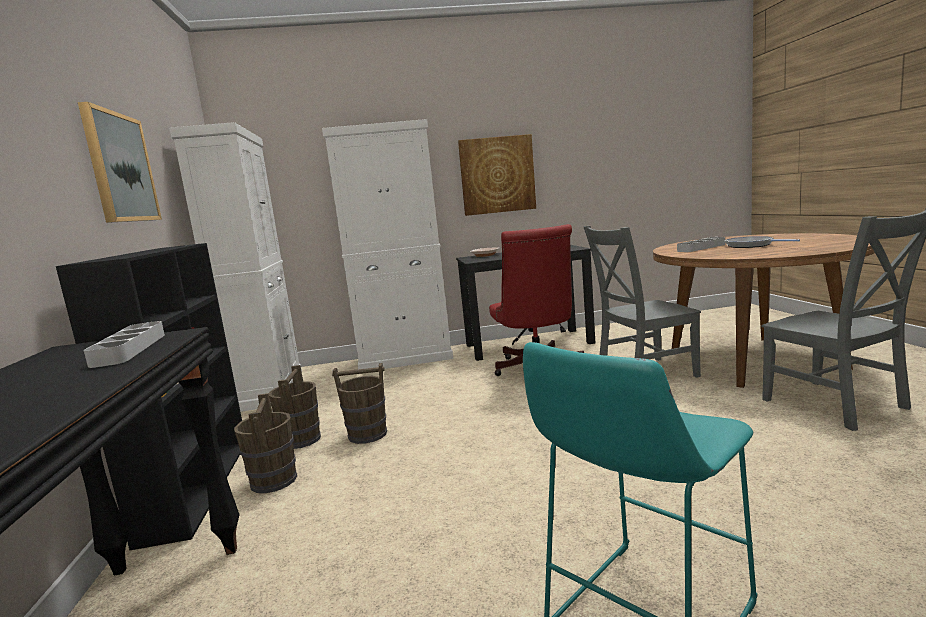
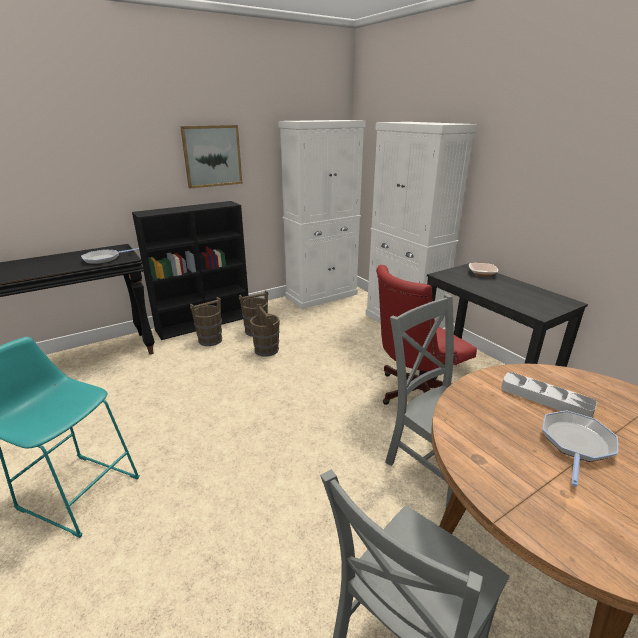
camera: 65 degrees right, 15 degrees up
(130, 349) = (104, 259): grey tray -> frying pan
(497, 175) = (535, 193): picture -> none

